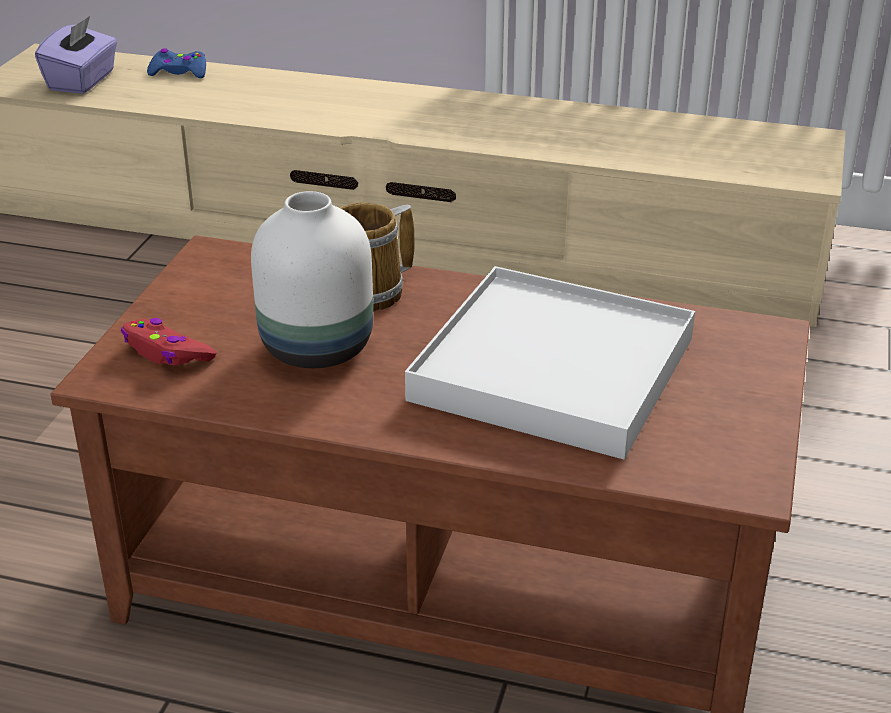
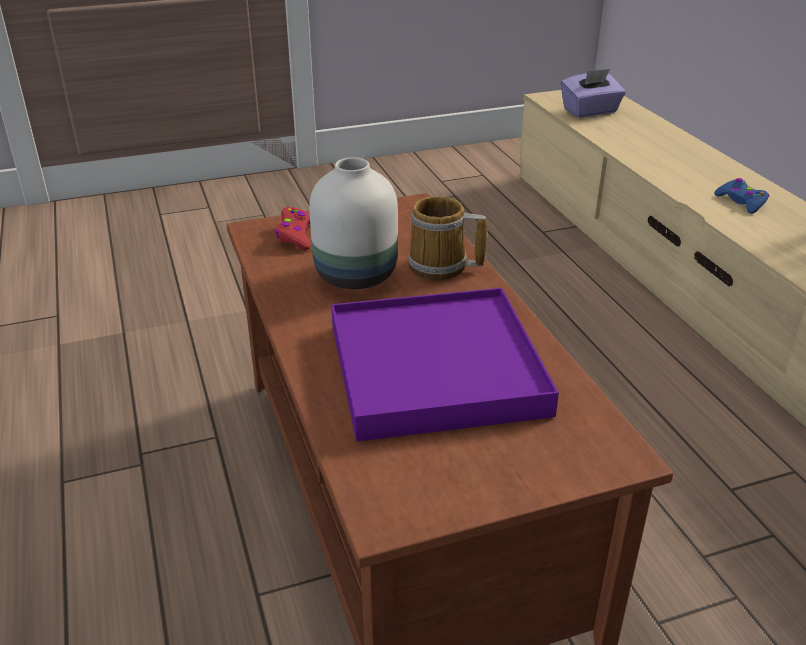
camera: 55 degrees right, 0 degrees up
(179, 72) = (651, 127): blue game controller -> blue game controller (741, 202)
(552, 369) = (435, 368): white tray -> purple tray

